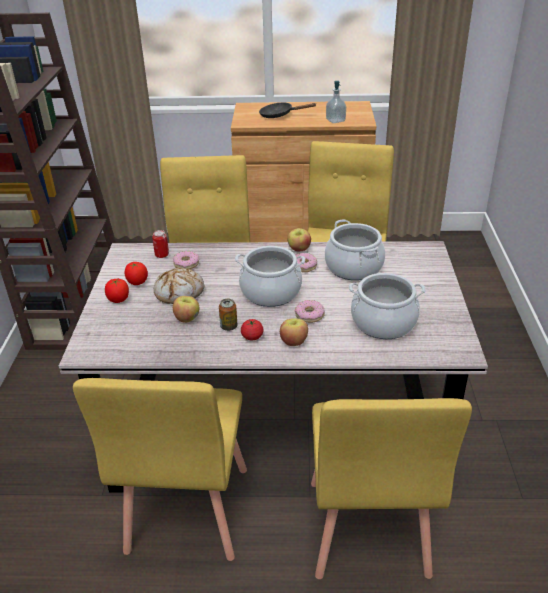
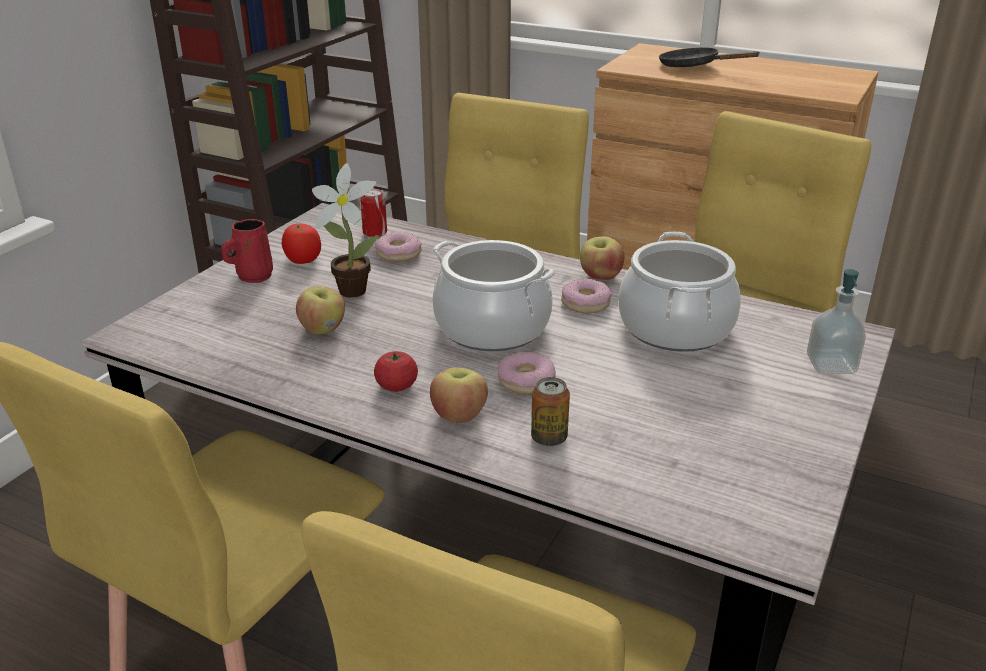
camera: 25 degrees right, 5 degrees down
(118, 300) = (252, 276): tomato -> red mug
(179, 292) = (349, 289): bread -> potted plant
(229, 326) = (374, 359): can -> can (549, 438)
(335, 120) = (786, 86): soap dispenser -> soap dispenser (831, 365)
(383, 323) = (654, 434): cooking pot -> none

